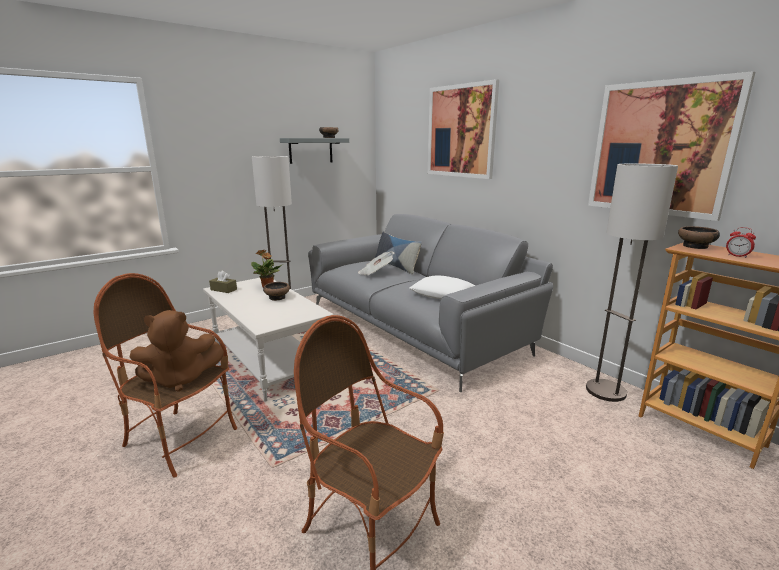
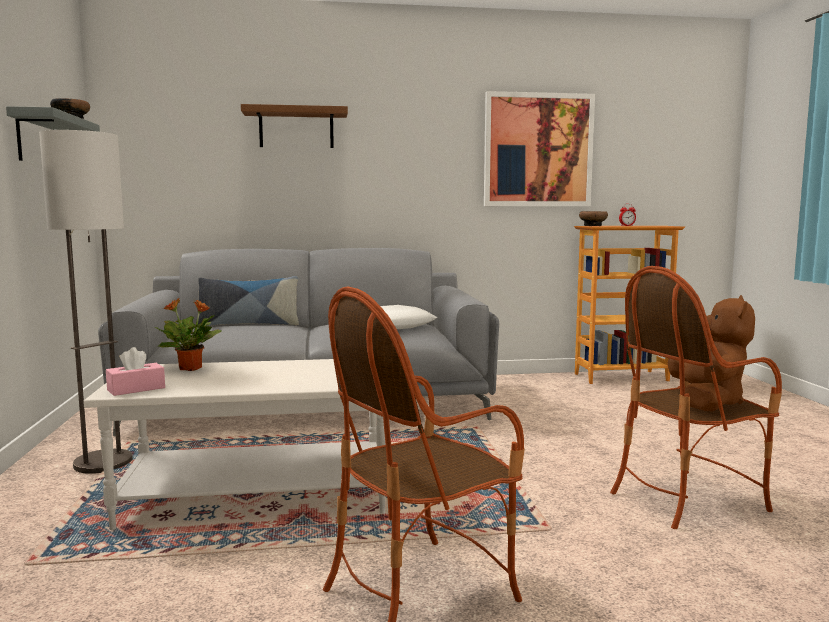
camera: 60 degrees left, 10 degrees down
(180, 379) = (434, 460): brown plush toy -> brown plush toy (707, 402)
(223, 289) = (136, 389): brown tissue box -> pink tissue box
(277, 297) = (260, 369): bowl -> none
(376, 273) = (259, 331): newspaper -> none
(461, 131) = (296, 128): picture -> brown shelf
(606, 391) = (547, 381): floor lamp -> none

